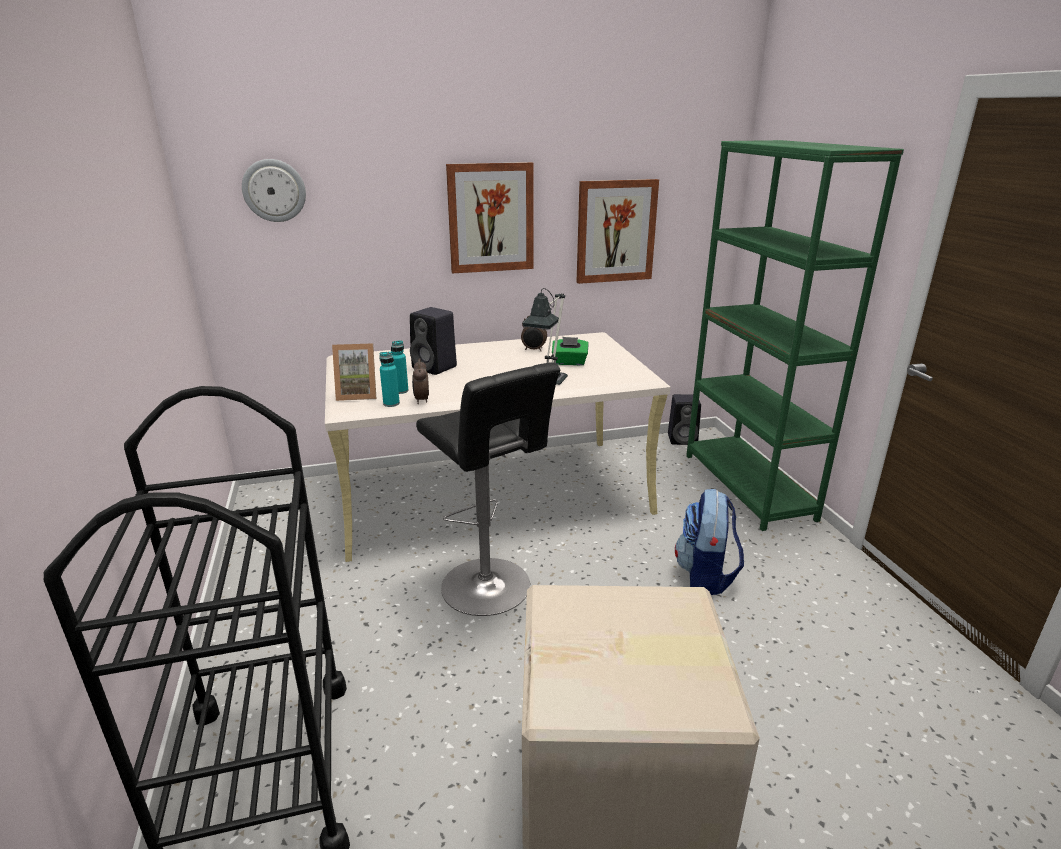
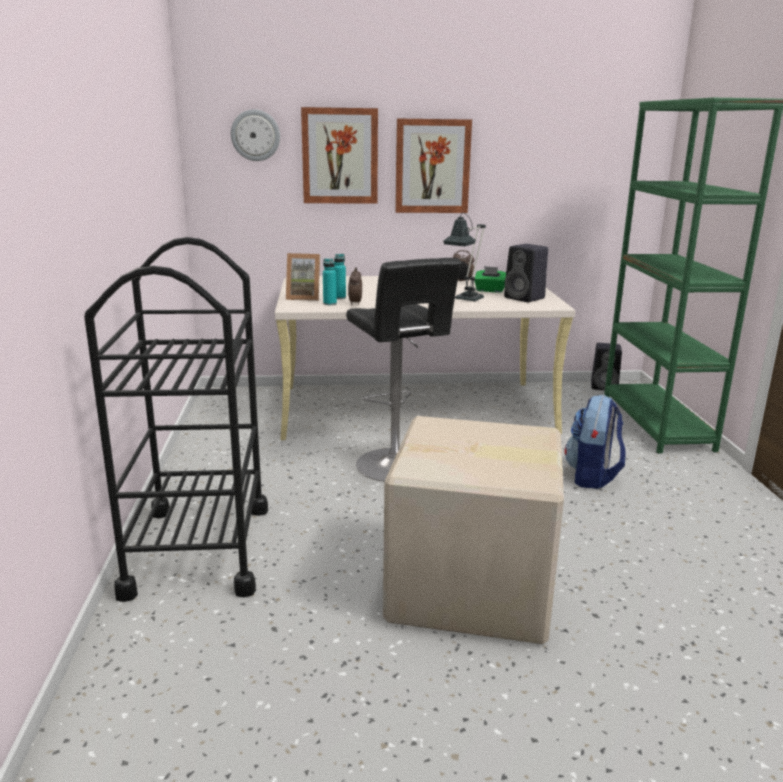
camera: 10 degrees right, 5 degrees down
(435, 368) = (372, 287): black speaker -> black speaker (525, 298)
(615, 231) = (545, 184): picture -> picture (340, 156)

